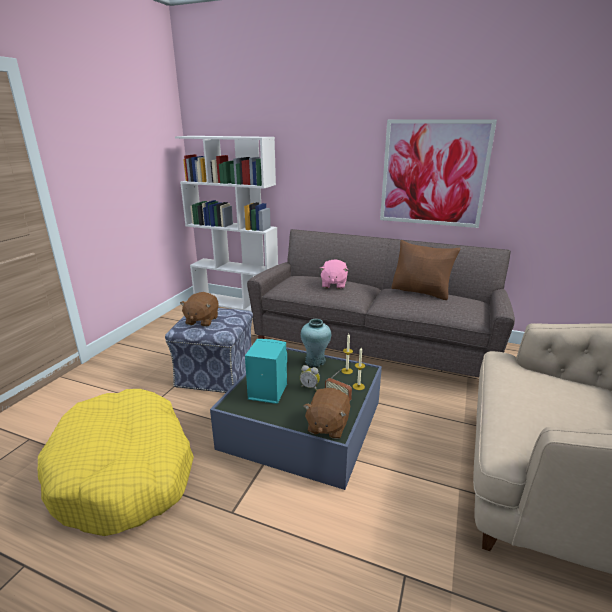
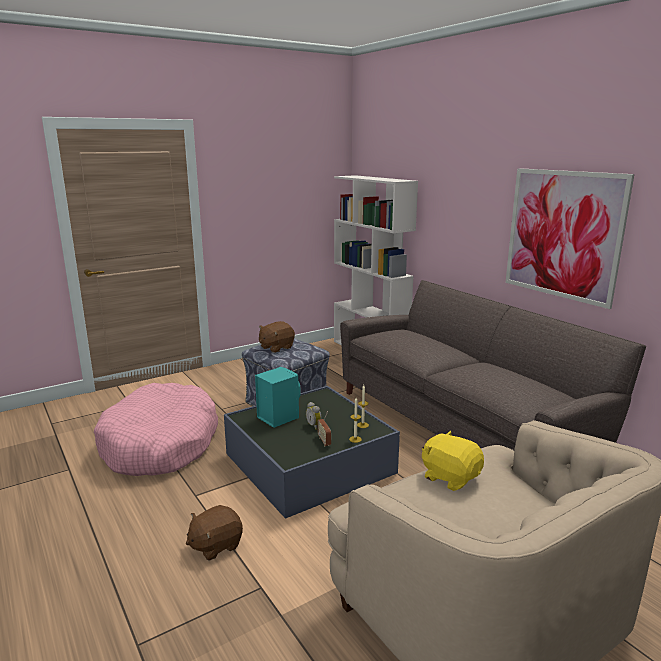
camera: 35 degrees right, 5 degrees down
(125, 472) = (160, 444): yellow dog bed -> pink dog bed
(315, 361) = (345, 409): turquoise vase -> none
(327, 426) = (289, 455): brown plush toy -> brown plush toy (215, 545)
(333, 284) = (420, 344): pink plush toy -> none
(421, 292) = (505, 372): brown pillow -> none
(517, 392) = (450, 477): none -> yellow plush toy

